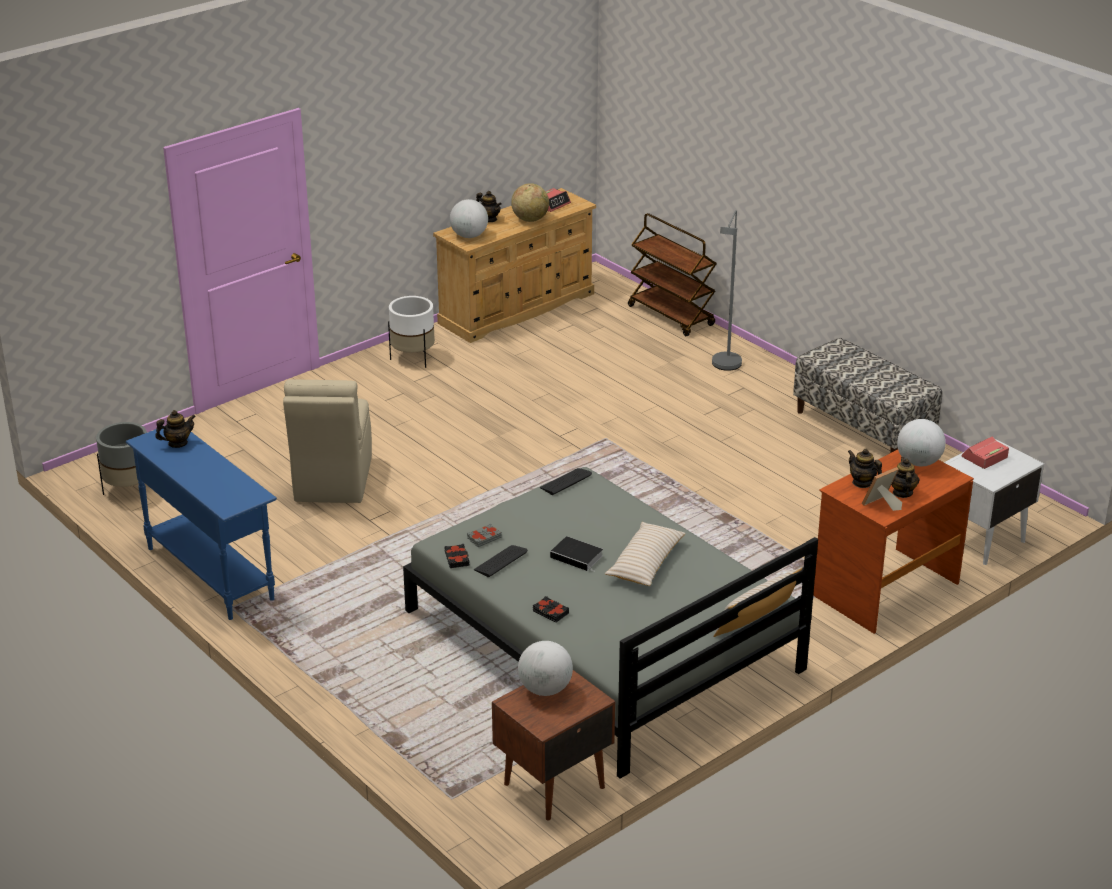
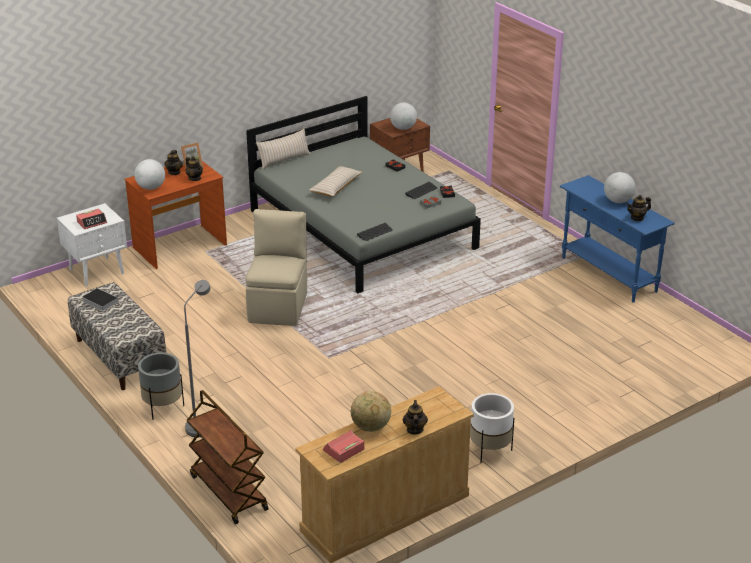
camera: 175 degrees left, 0 degrees up
(129, 491) = (692, 333): grey planter -> grey planter (163, 407)
(332, 481) = (541, 333): beige chair -> beige chair (278, 306)
(469, 236) = (436, 406): globe -> globe (618, 201)
(489, 219) = (414, 430): teapot -> teapot turned 45 degrees clockwise
(578, 557) = (375, 191): book -> book (99, 301)

